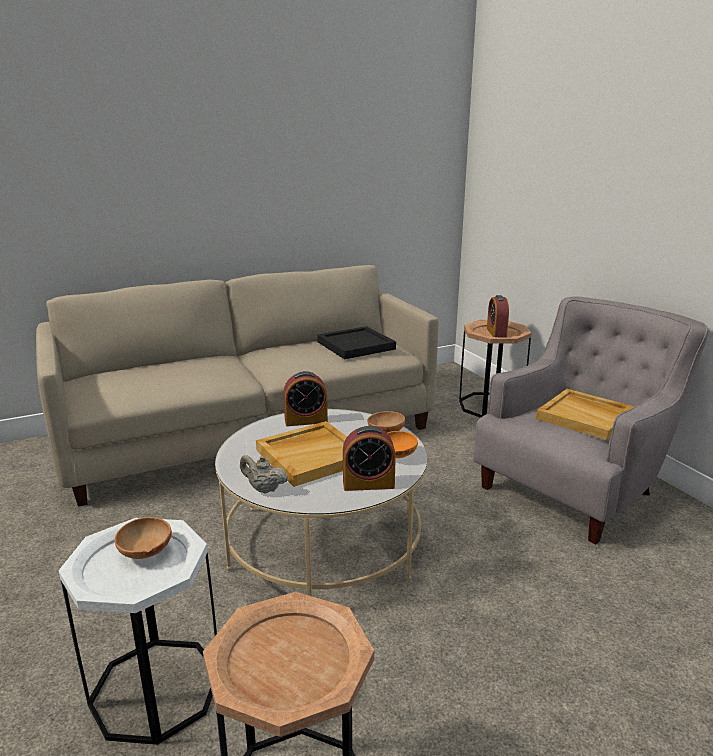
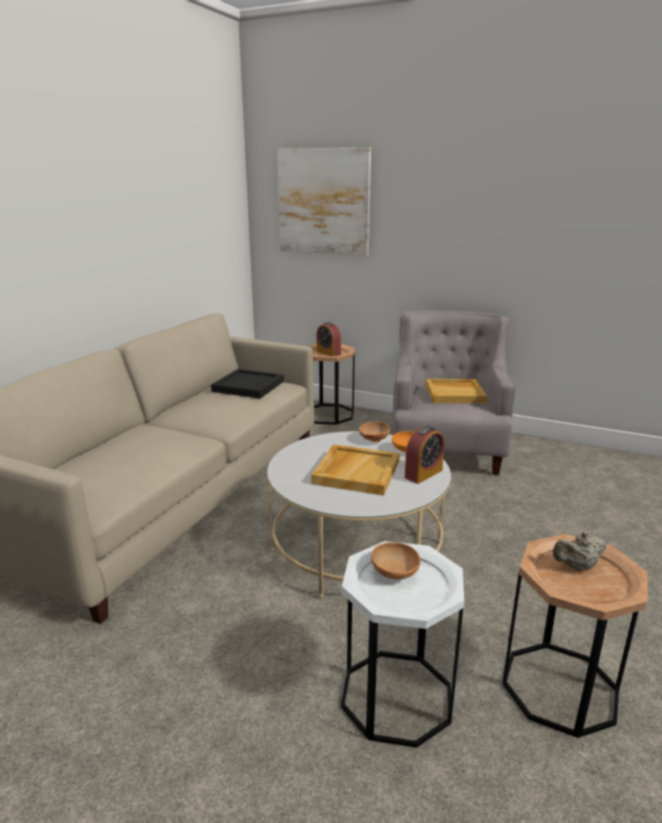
camera: 40 degrees left, 0 degrees up
(264, 489) = (368, 505): beige teapot -> beige teapot (577, 567)
(306, 420) = (305, 451): alarm clock -> none
(530, 149) = (324, 202): none -> picture

